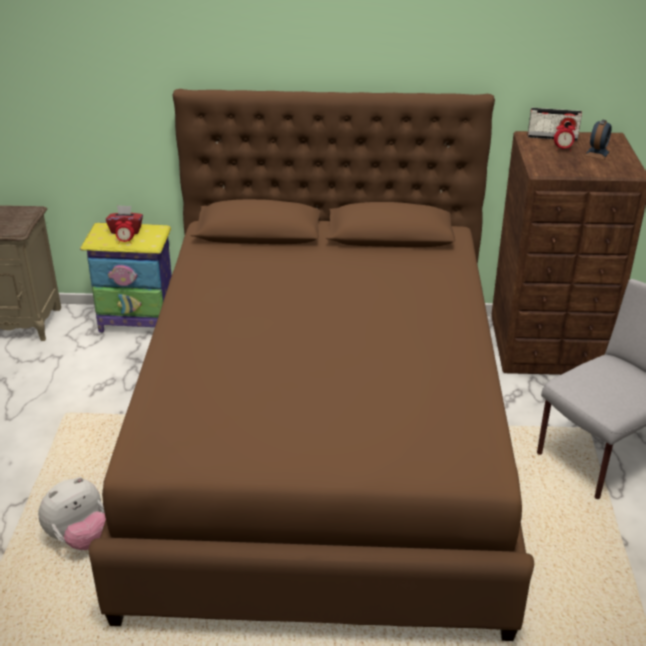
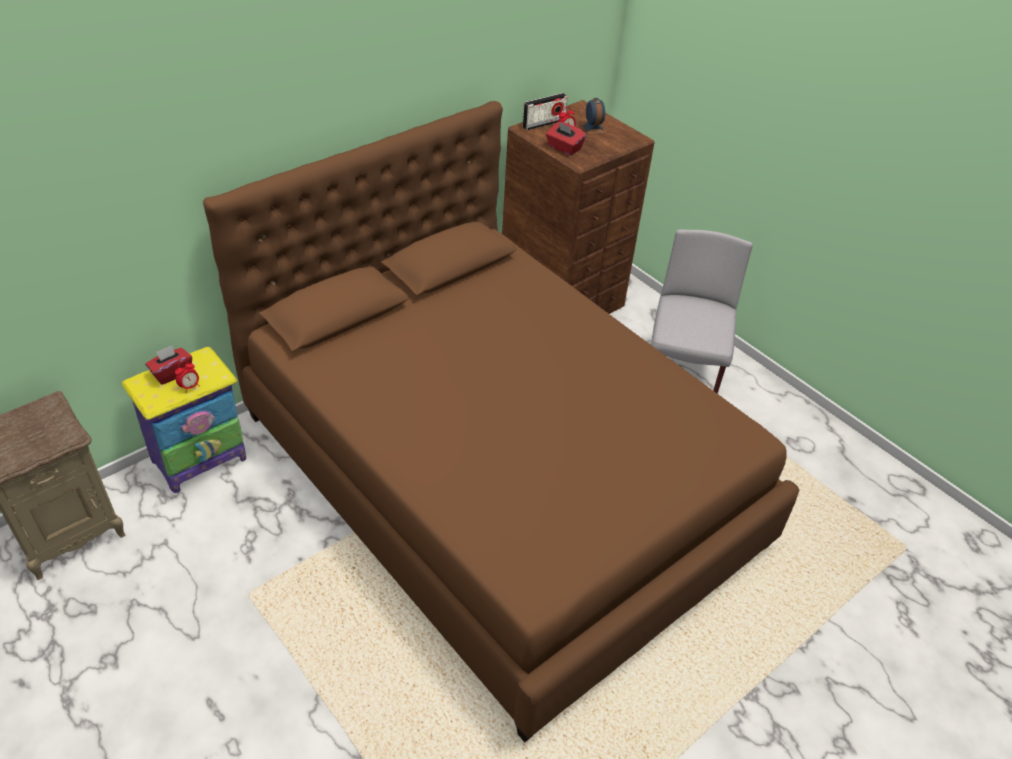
camera: 45 degrees left, 10 degrees up
(80, 538) = (409, 694): plush toy -> none
(543, 158) = (564, 148): none -> red tissue box

